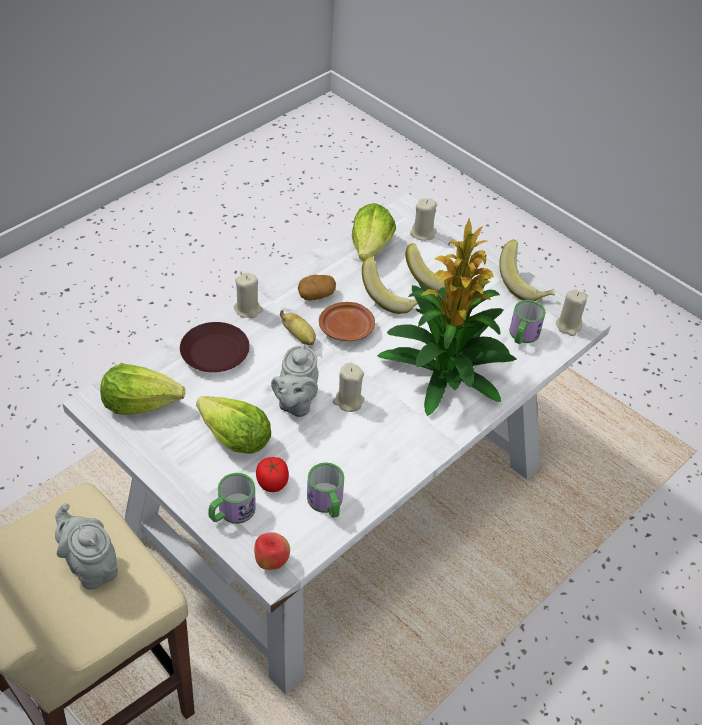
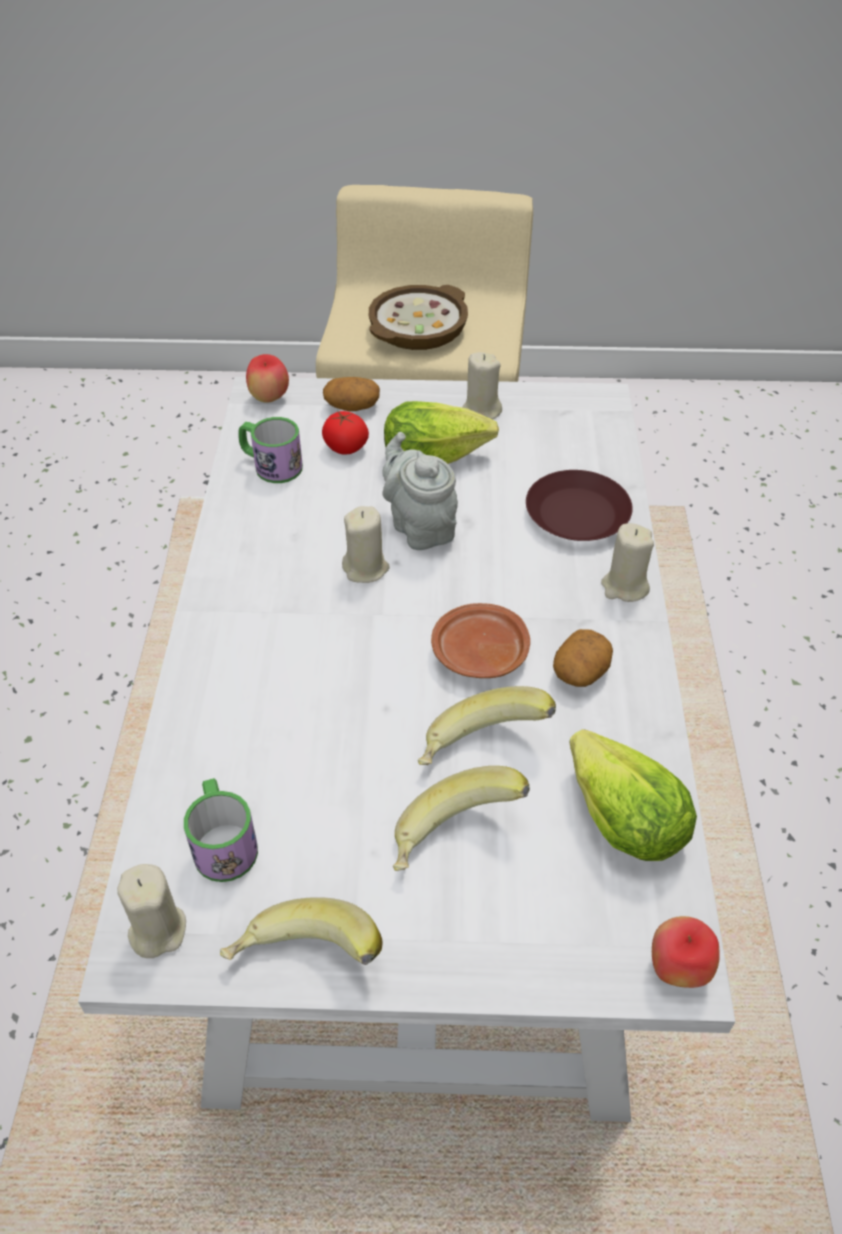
camera: 140 degrees right, 0 degrees up
(90, 566) = (417, 327): grey teapot -> bowl
(141, 403) = (564, 426): lettuce -> none
(231, 512) = (351, 406): mug -> potato
(299, 337) = (519, 599): banana -> none
(407, 209) = (678, 969): none -> apple
(423, 233) = (586, 931): beige candle -> beige candle (481, 411)
(446, 373) = (284, 690): potted plant -> none

